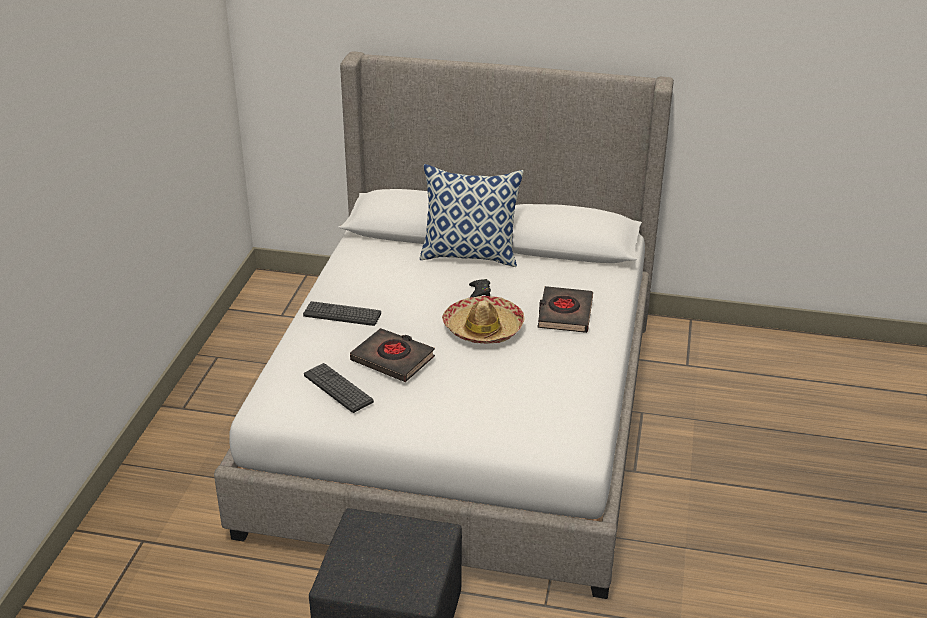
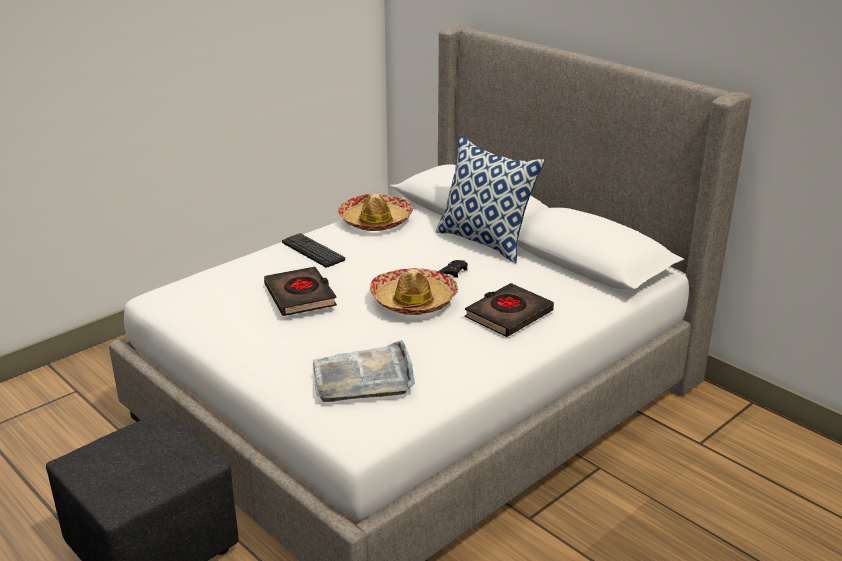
camera: 35 degrees right, 5 degrees down
(338, 388) = (227, 301): keyboard -> none
(356, 266) = (375, 221): none -> hat
(527, 406) = (364, 377): none -> grey tray

